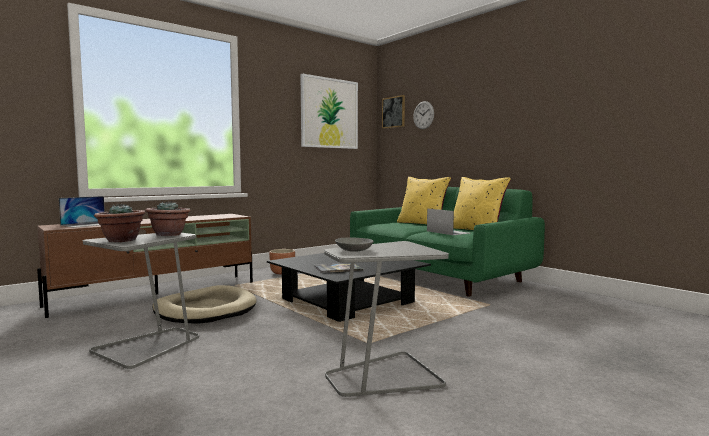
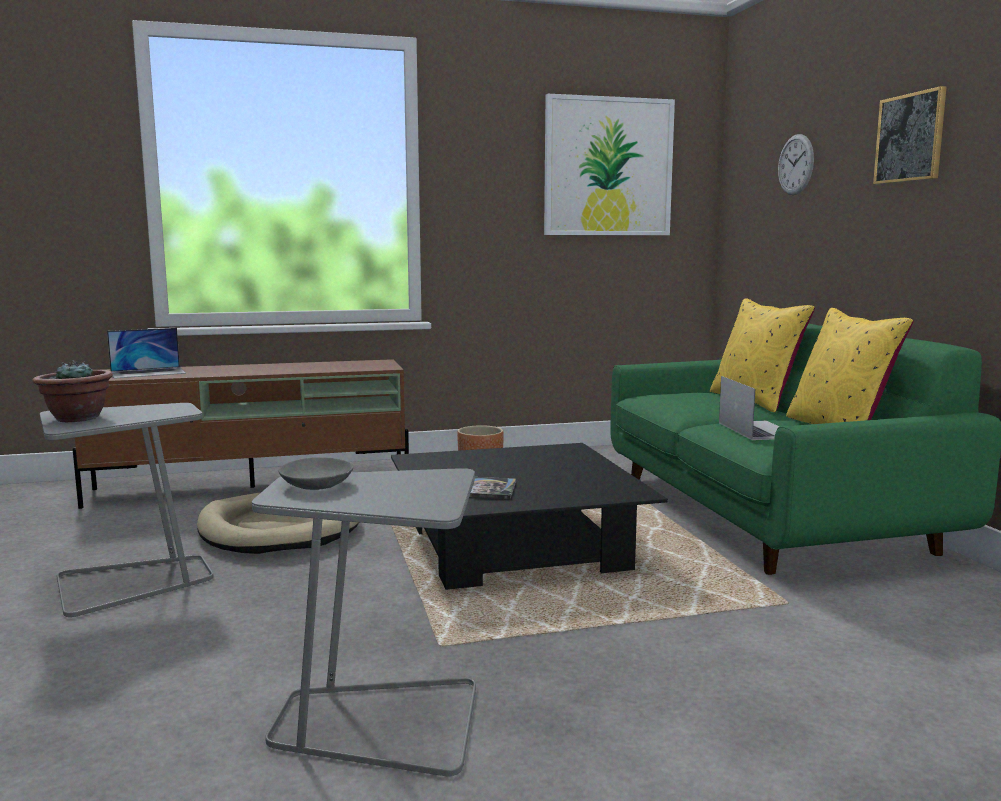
camera: 25 degrees right, 5 degrees up
(169, 234) = (164, 410): potted plant -> none
(393, 112) = (747, 158): picture -> picture (910, 138)

